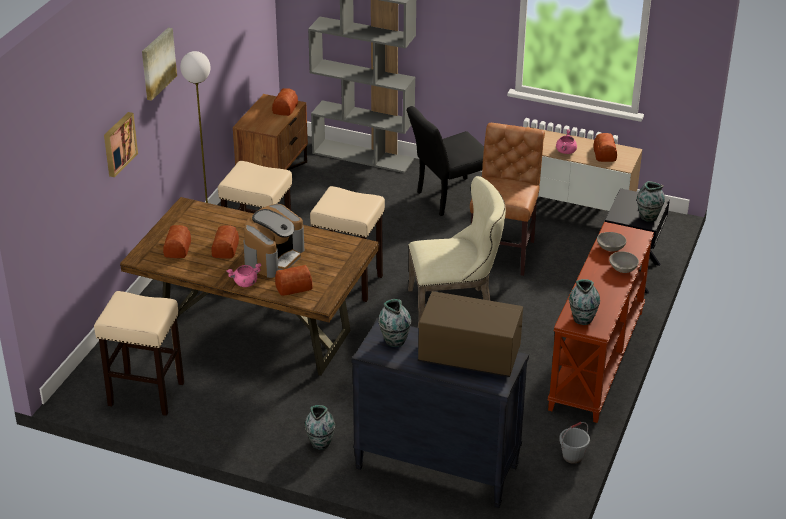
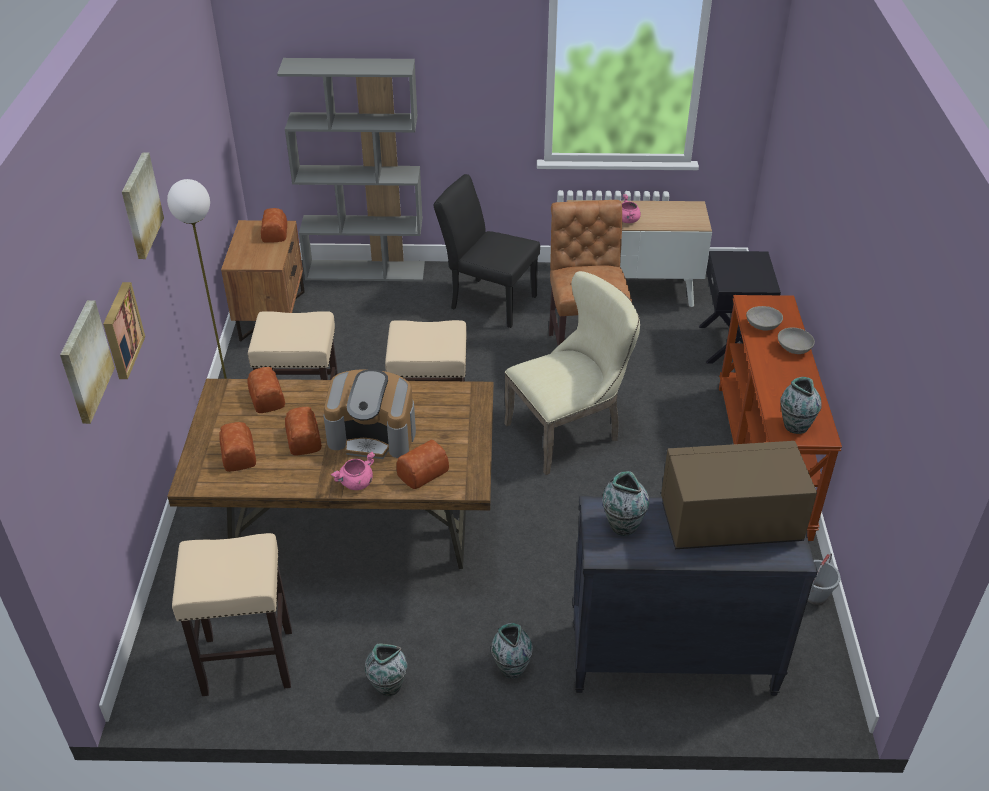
camera: 20 degrees left, 5 degrees up
(82, 154) = (84, 361): none -> picture
(273, 257) = (373, 435): coffee machine -> coffee machine turned 90 degrees clockwise
(448, 198) = (487, 300): black chair -> black chair turned 75 degrees clockwise
(605, 153) = (670, 214): bread -> bread (267, 397)
(648, 217) = (761, 278): vase -> vase (387, 686)

